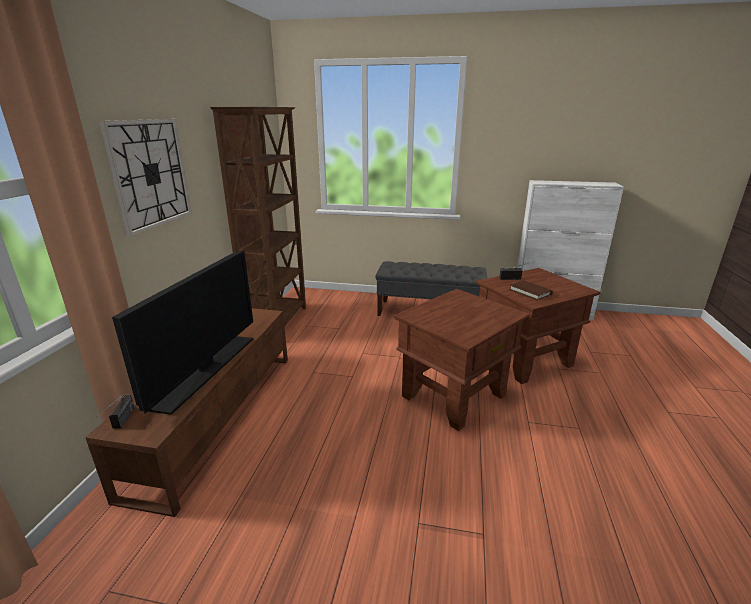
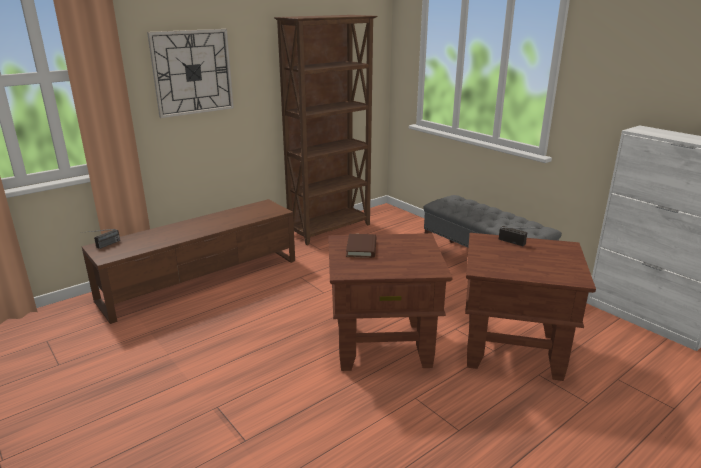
camera: 40 degrees right, 0 degrees up
(207, 370) = (183, 234): television -> none
(530, 292) = (502, 260): brown book -> brown book (361, 248)

